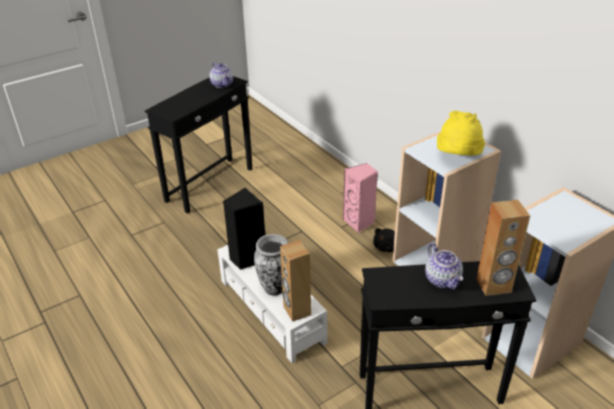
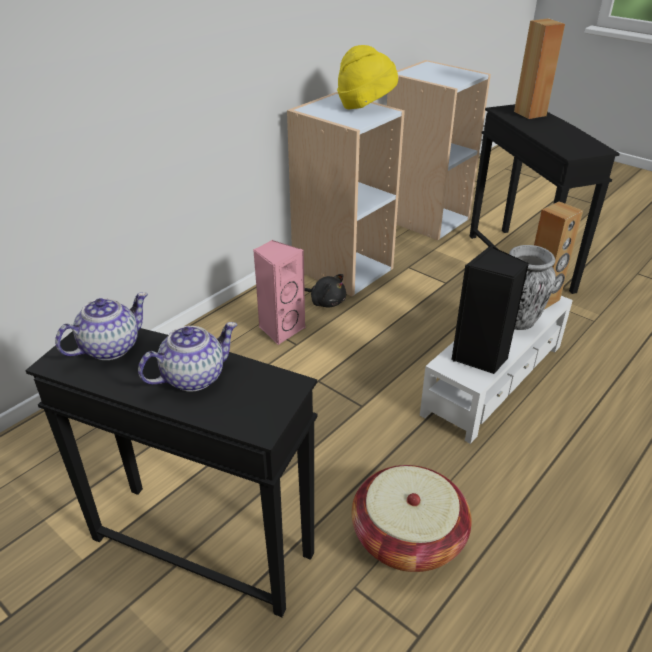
camera: 105 degrees left, 0 degrees up
(177, 242) = (408, 537): none -> basket
(443, 279) = (544, 129): teapot -> teapot (194, 376)

